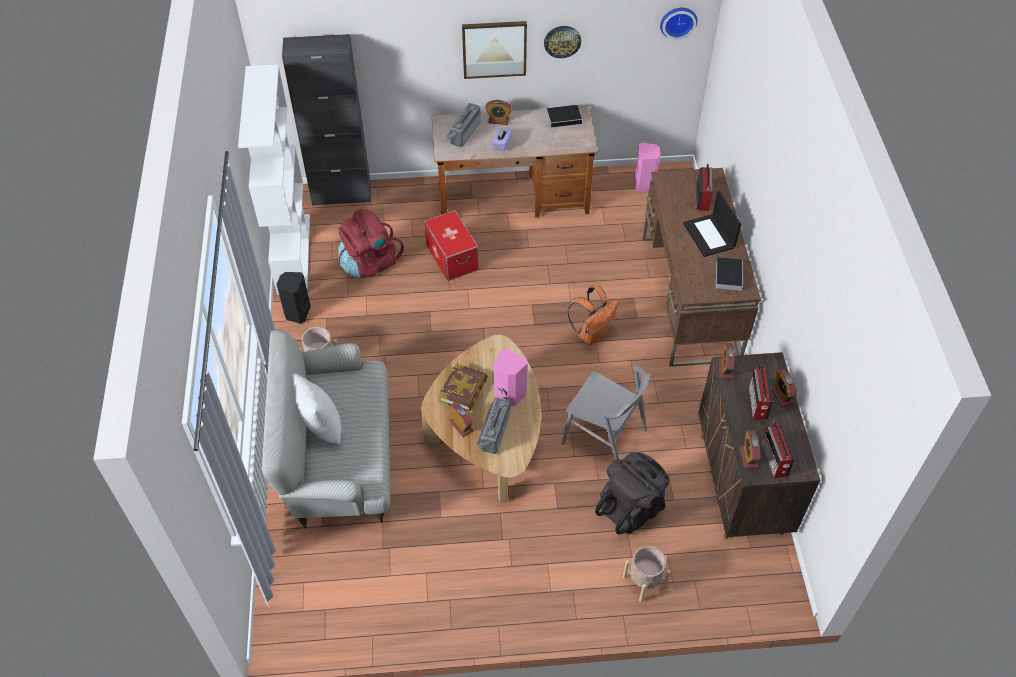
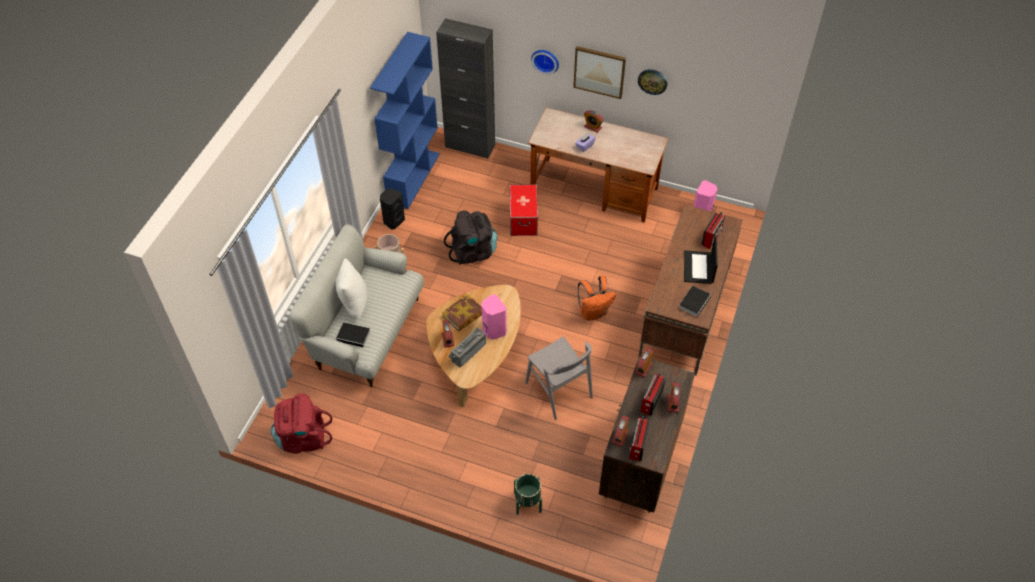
camera: 25 degrees right, 0 degrees up
(293, 253) = (413, 177): white bookcase -> blue bookcase
(369, 263) = (462, 203): red backpack -> red backpack (303, 438)
(463, 132) = (561, 127): radio -> none
(565, 117) = (644, 141): book -> book (354, 336)
(632, 507) = (549, 447): black backpack -> black backpack (473, 251)
(644, 581) = (528, 502): beige planter -> green planter
(678, 21) = (747, 92): wall clock -> wall clock (545, 60)

